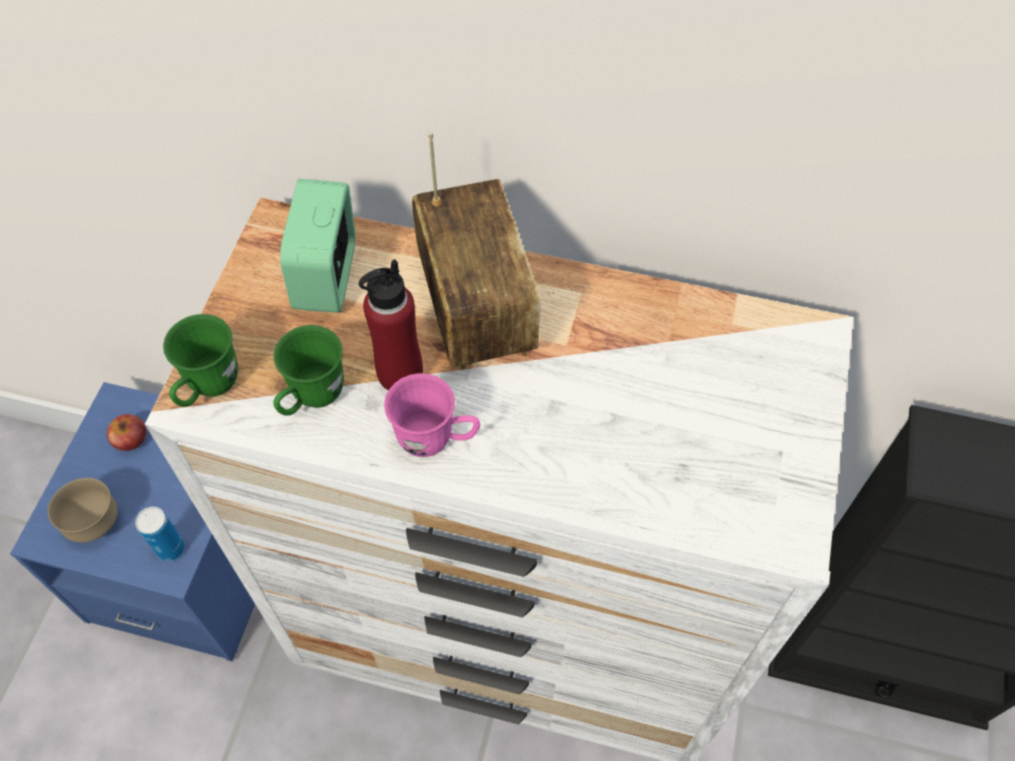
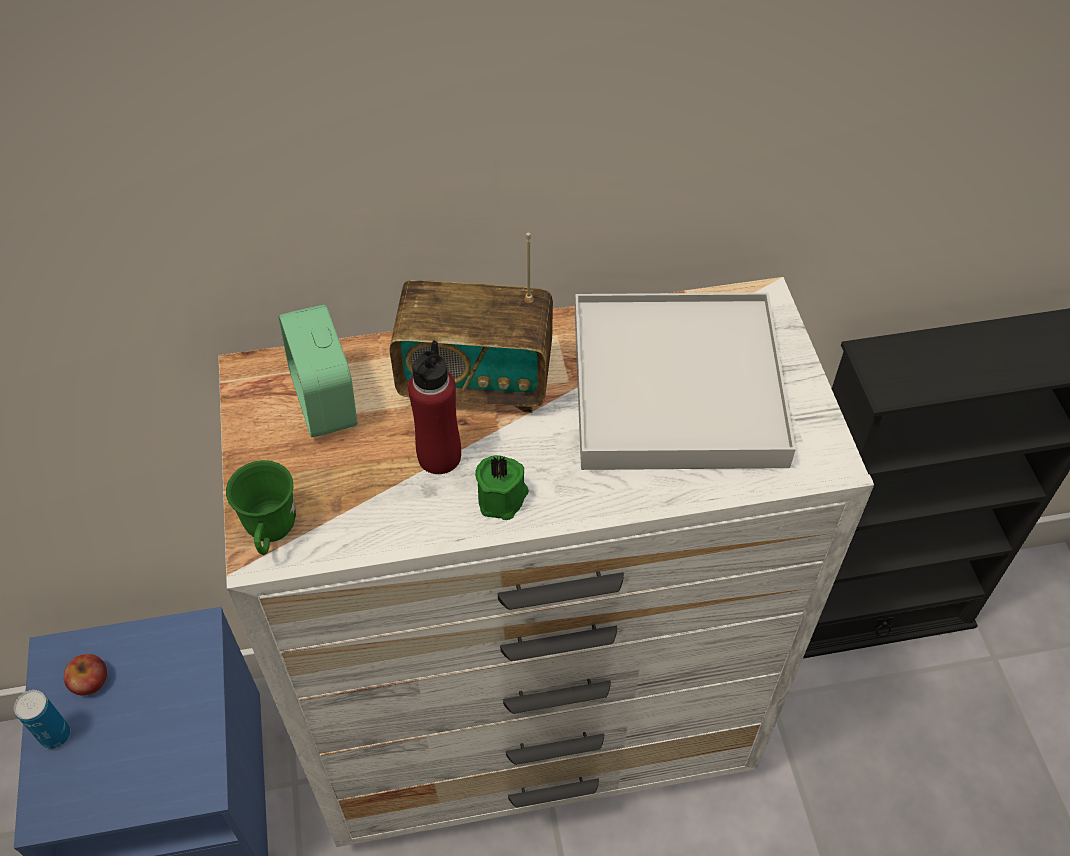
camera: 25 degrees left, 5 degrees down
(95, 523) = (94, 778): brown bowl -> none
(171, 548) = (189, 768): can -> can (55, 735)
(312, 399) = (372, 507): green mug -> none
(436, 440) = (503, 498): pink mug -> green candle
(476, 311) = (476, 381): radio -> radio turned 135 degrees clockwise
(672, 395) = (677, 388): none -> white tray

